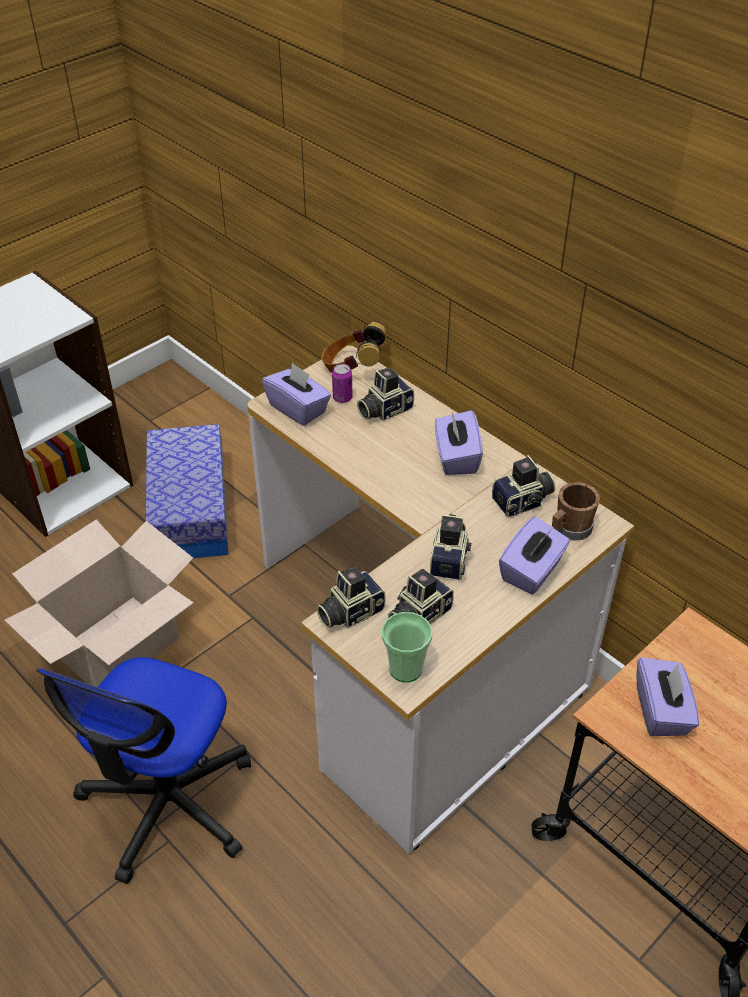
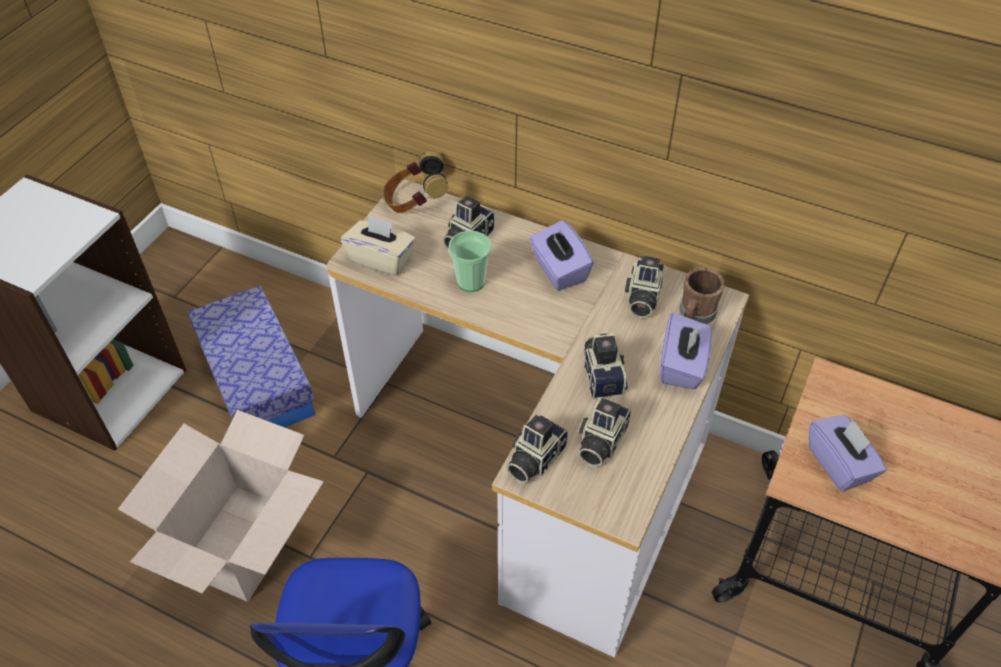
camera: 20 degrees left, 5 degrees up
(298, 408) = (381, 259): purple tissue box -> beige tissue box
(342, 398) = (420, 236): can -> none
(405, 669) = (614, 501): cup -> cup (471, 281)
(523, 502) = (642, 298): camera -> camera turned 150 degrees clockwise

